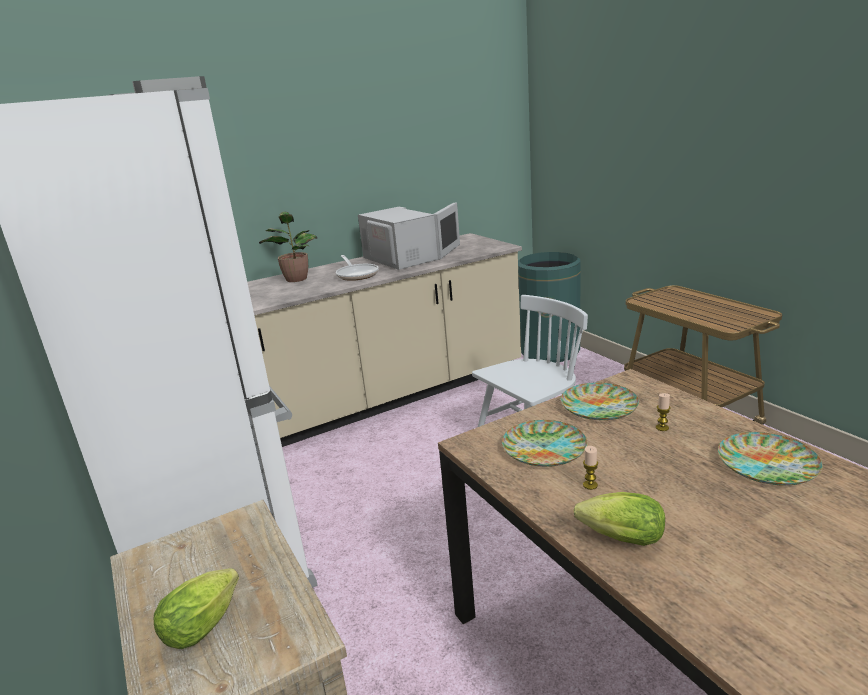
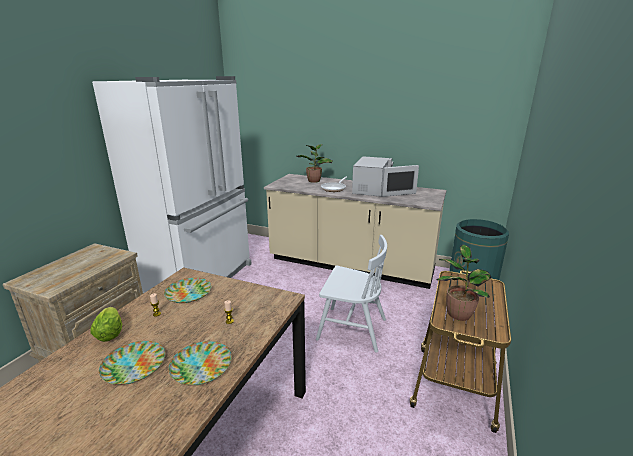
camera: 50 degrees right, 0 degrees up
(206, 623) = (59, 271): lettuce -> none
(599, 406) = (244, 296): plate -> plate (133, 366)
(716, 317) = (458, 313): none -> potted plant

